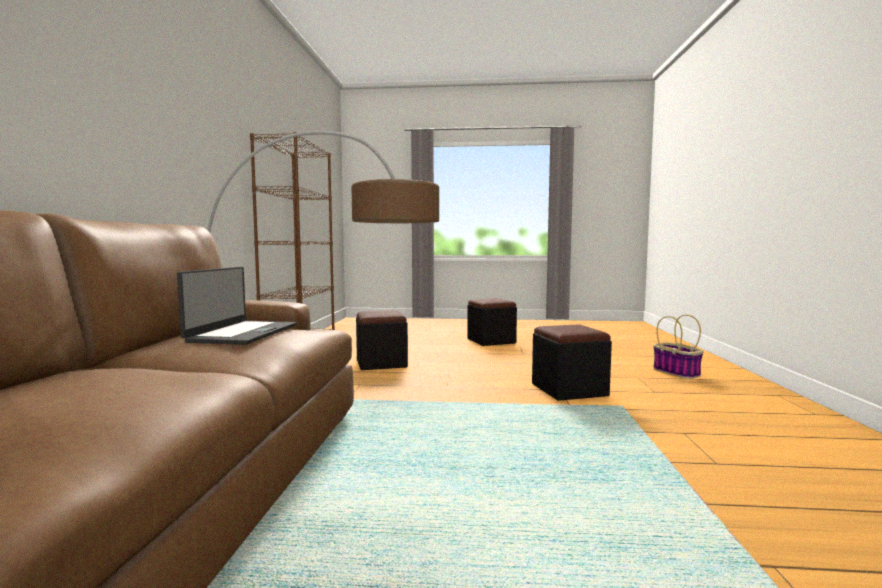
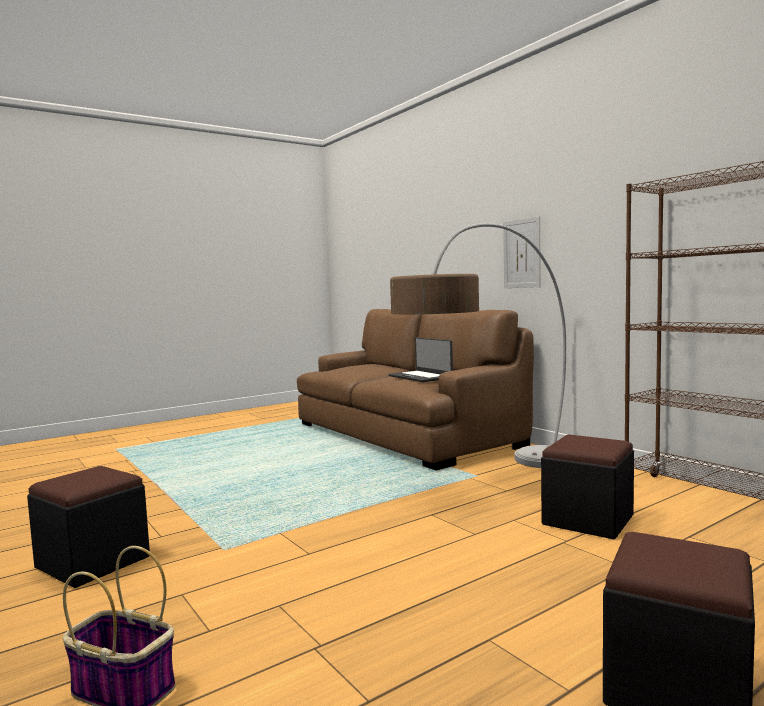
camera: 140 degrees right, 0 degrees up
(140, 143) = (522, 253): none -> picture
(569, 390) = (299, 556): black ottoman -> black ottoman (93, 562)

